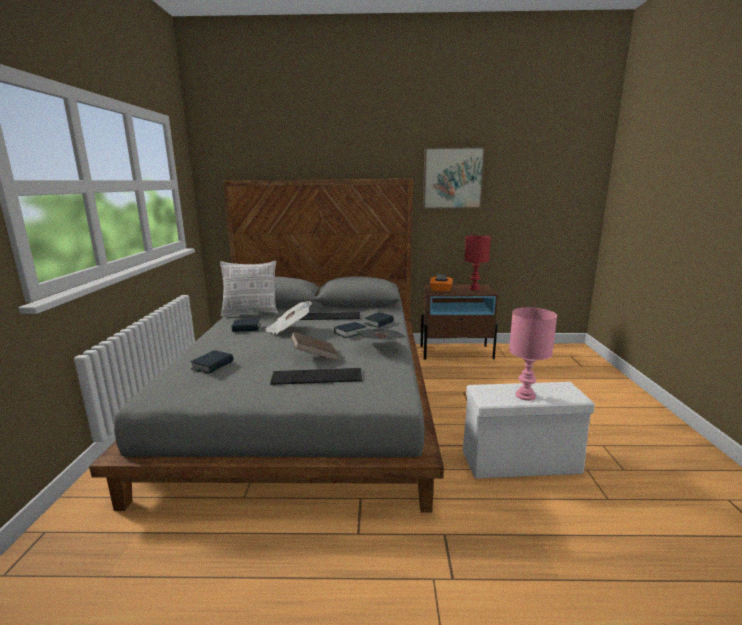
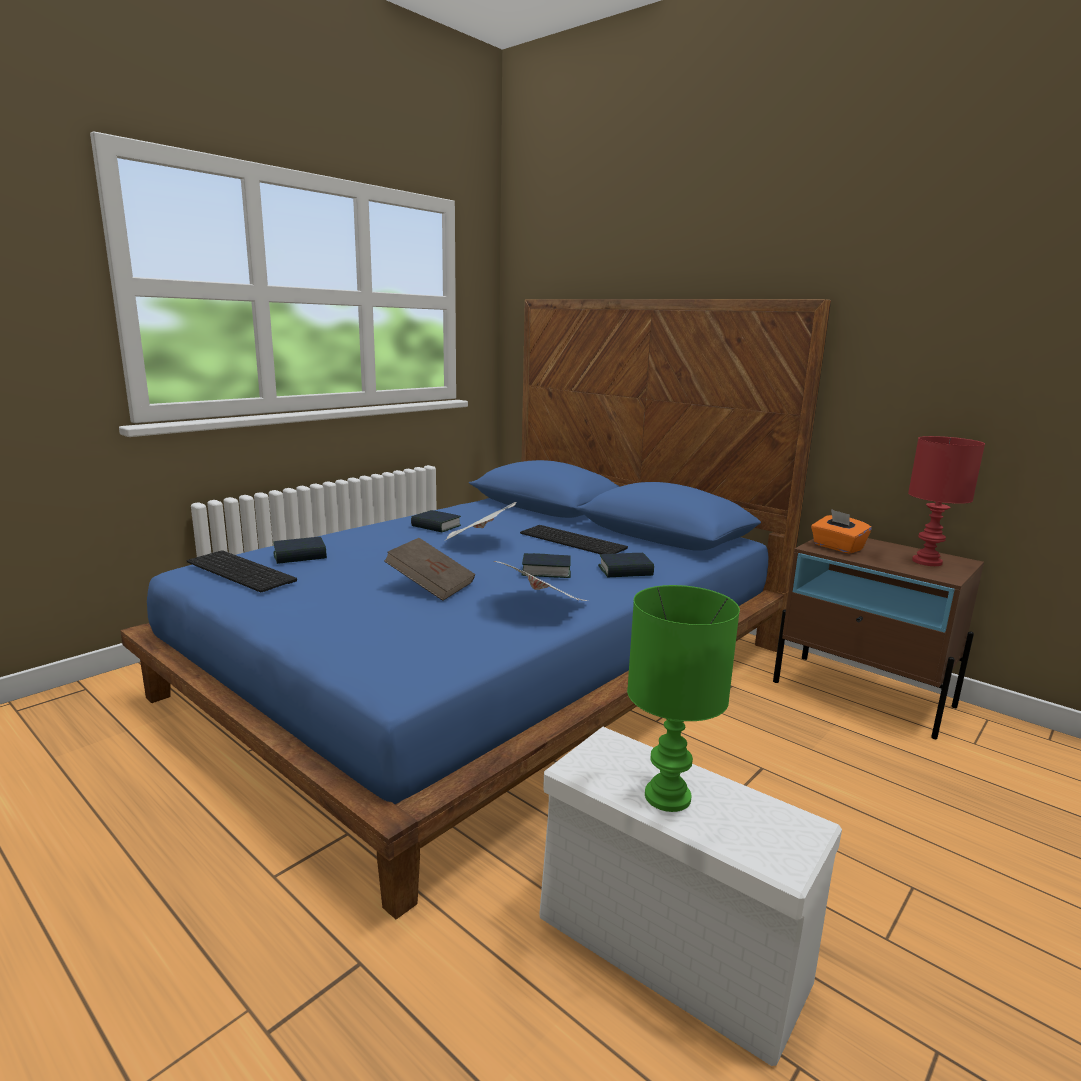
camera: 40 degrees right, 0 degrees up
(251, 313) = (486, 509): pillow -> none
(308, 401) = (490, 671): grey bed -> blue bed
(318, 376) = (375, 611): keyboard -> keyboard (243, 571)
(452, 178) = (930, 300): picture -> none
(526, 395) = (669, 797): pink table lamp -> green table lamp

